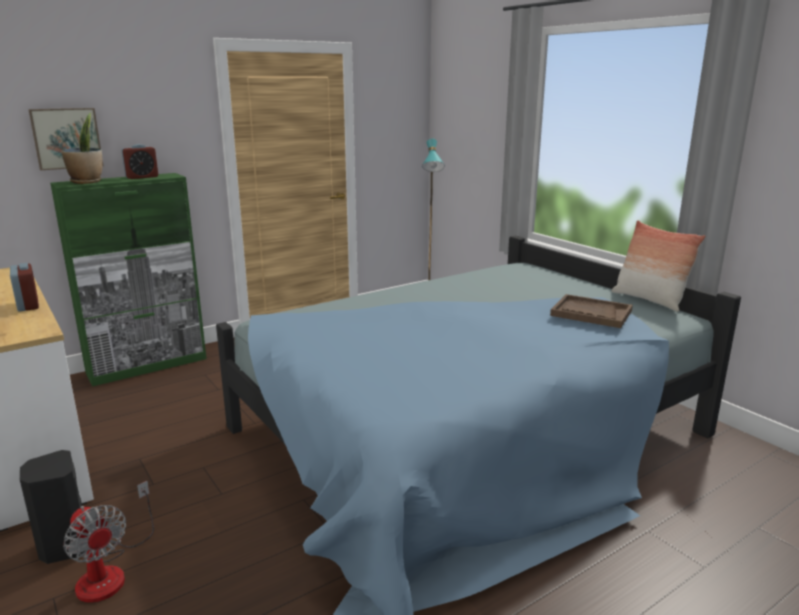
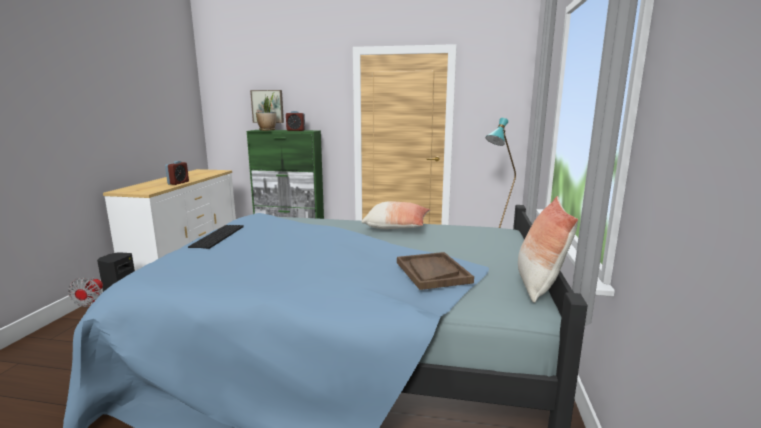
camera: 45 degrees right, 5 degrees down
(316, 354) = (219, 236): none -> keyboard
(439, 286) = (397, 226): none -> pillow

